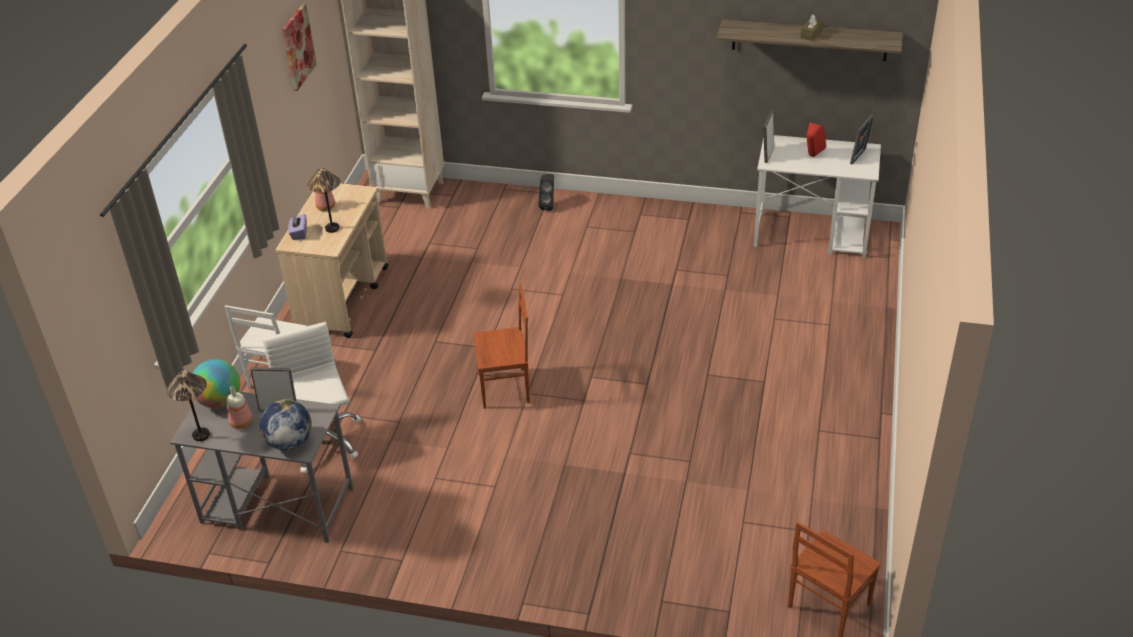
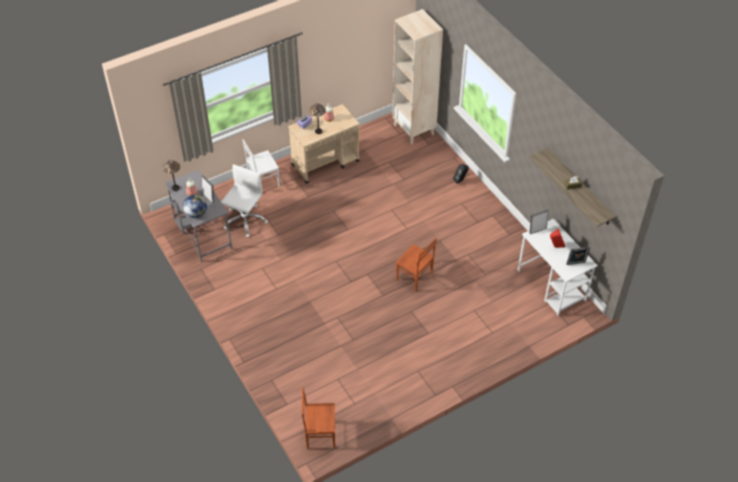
camera: 45 degrees right, 10 degrees up
(220, 401) = (196, 179): globe -> none
(298, 47) = (362, 36): picture -> none
(505, 388) = (331, 252): brown chair -> brown chair (414, 278)

